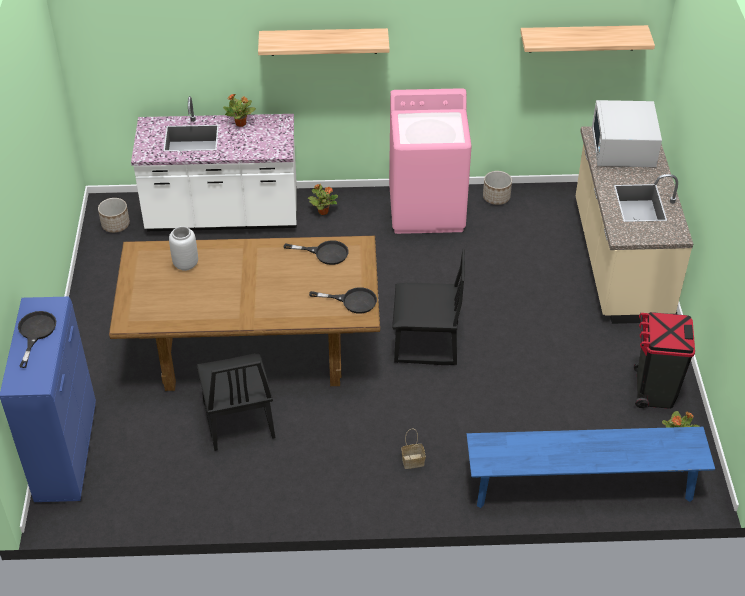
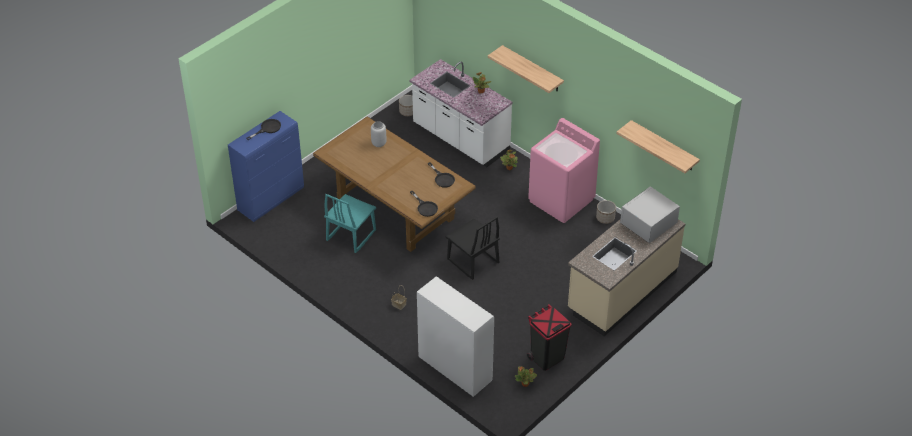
camera: 45 degrees right, 0 degrees up
(238, 421) = (350, 235): black chair -> turquoise chair
(582, 487) = (454, 369): blue bench -> white cabinet

